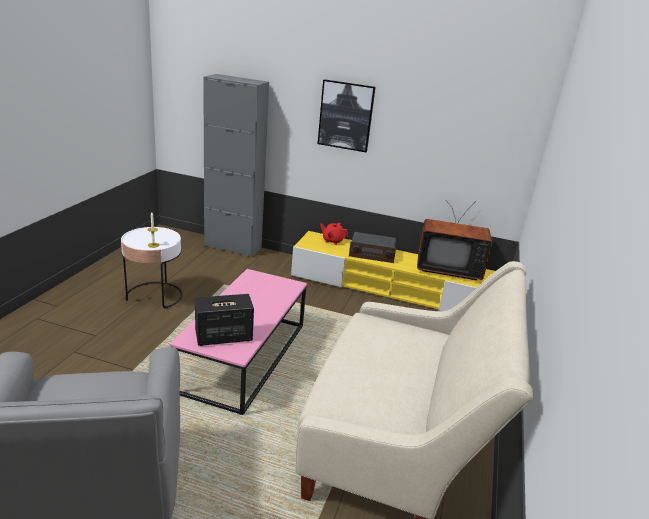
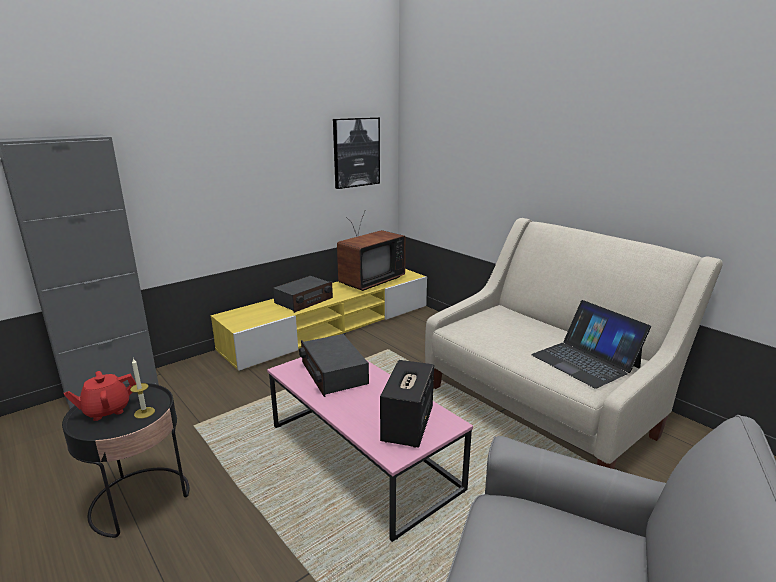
camera: 55 degrees left, 5 degrees down
(154, 296) = (140, 500): white side table -> black side table
(262, 292) = (333, 373): none -> radio
(332, 241) = (252, 310): red teapot -> red teapot (106, 410)
(346, 115) = (221, 158): picture -> picture (356, 152)
(375, 399) = (585, 361): none -> laptop

